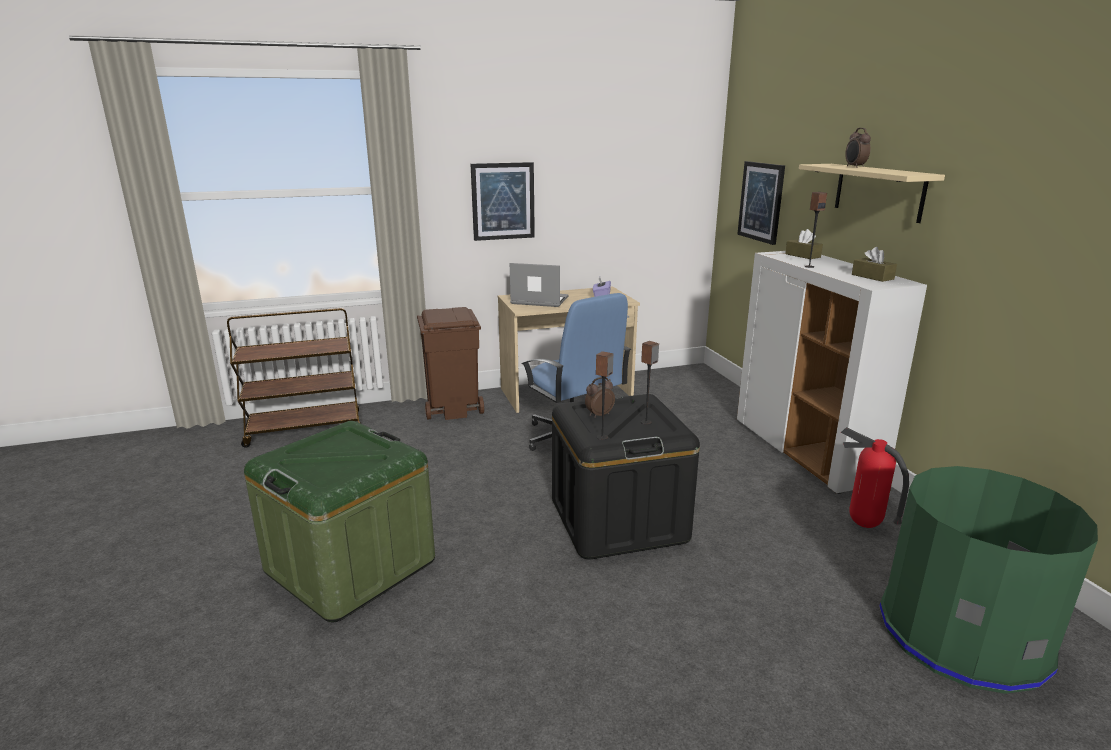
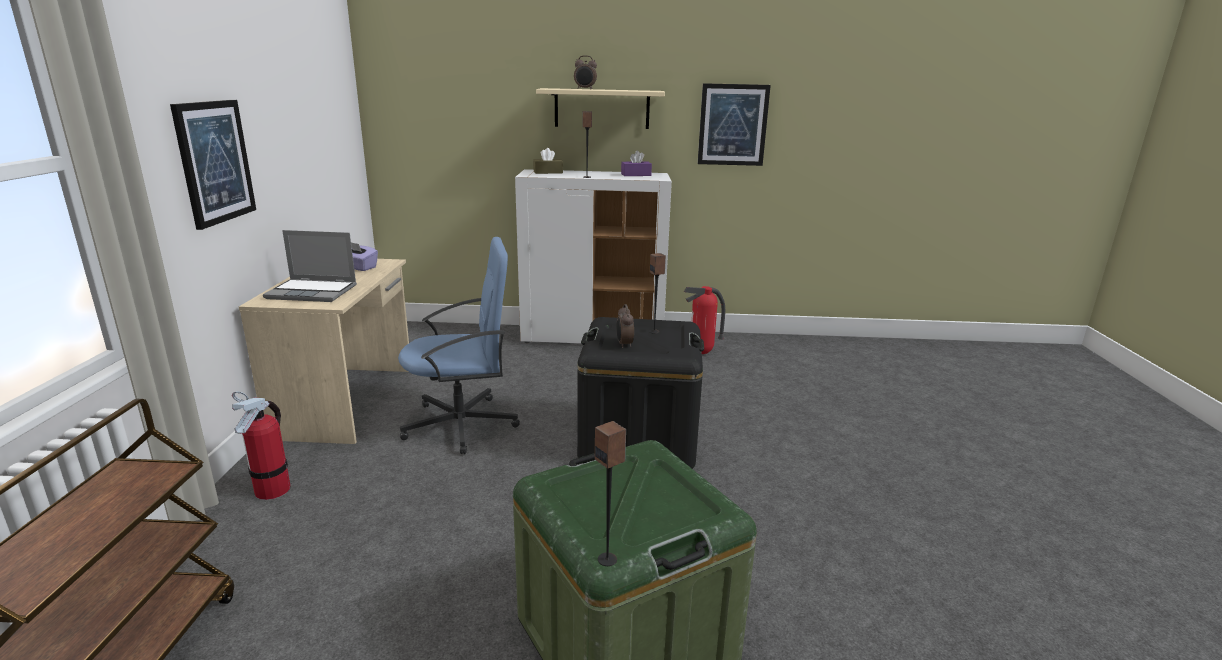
camera: 70 degrees left, 0 degrees up
(452, 408) = (272, 489): brown trash can -> fire extinguisher
(538, 301) = (313, 292): laptop -> laptop turned 120 degrees counterclockwise
(602, 437) = (679, 350): speaker -> speaker (607, 559)
(761, 202) = (445, 132): picture -> picture (732, 125)
(872, 277) = (636, 175): brown tissue box -> purple tissue box
(962, 634) = (817, 367): green trash can -> none

